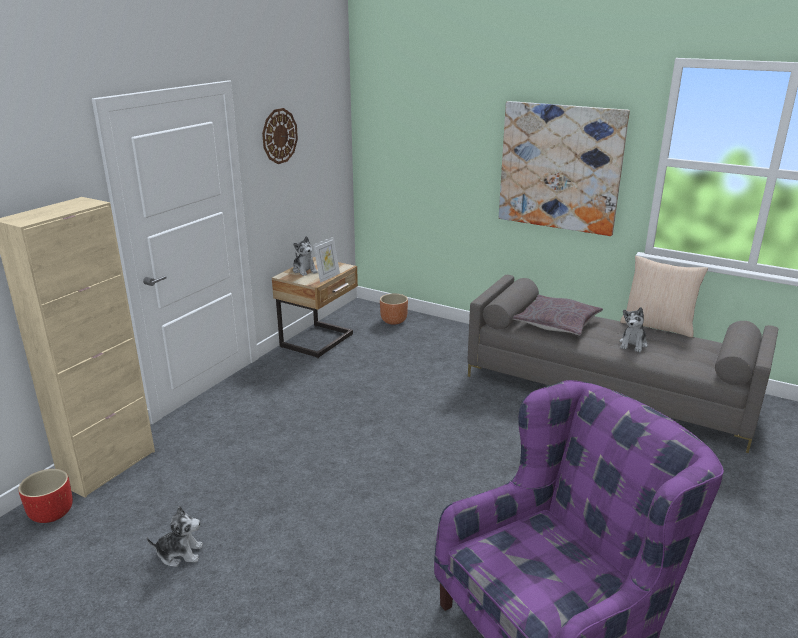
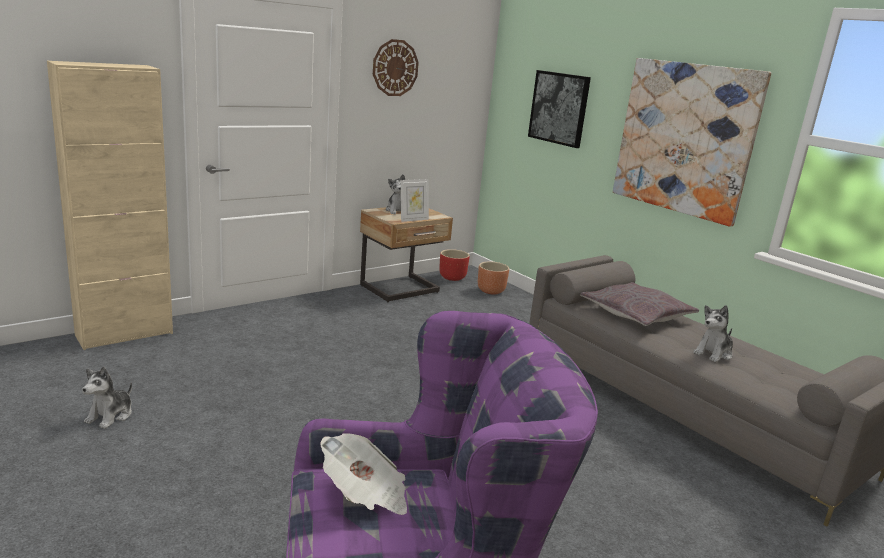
camera: 20 degrees right, 5 degrees down
(51, 513) = (46, 353): red planter -> red planter (452, 278)
(180, 553) = (110, 416): plush toy -> plush toy turned 90 degrees clockwise
(431, 148) = (559, 108): none -> picture
(522, 551) = (365, 495): none -> newspaper
(658, 325) = (765, 345): beige pillow -> none

